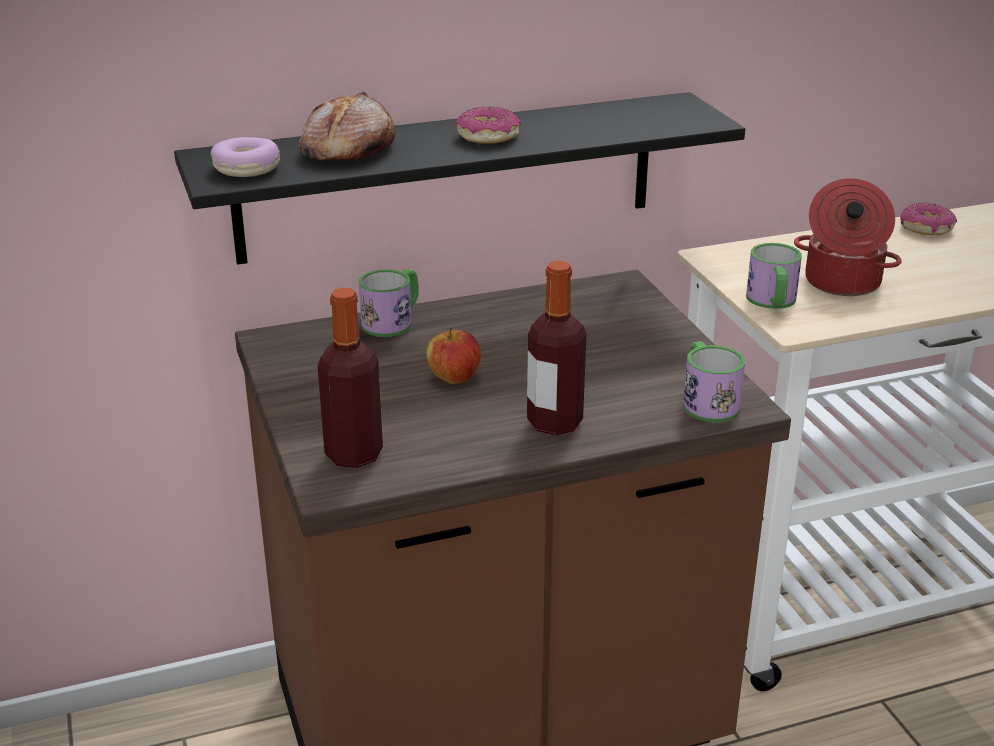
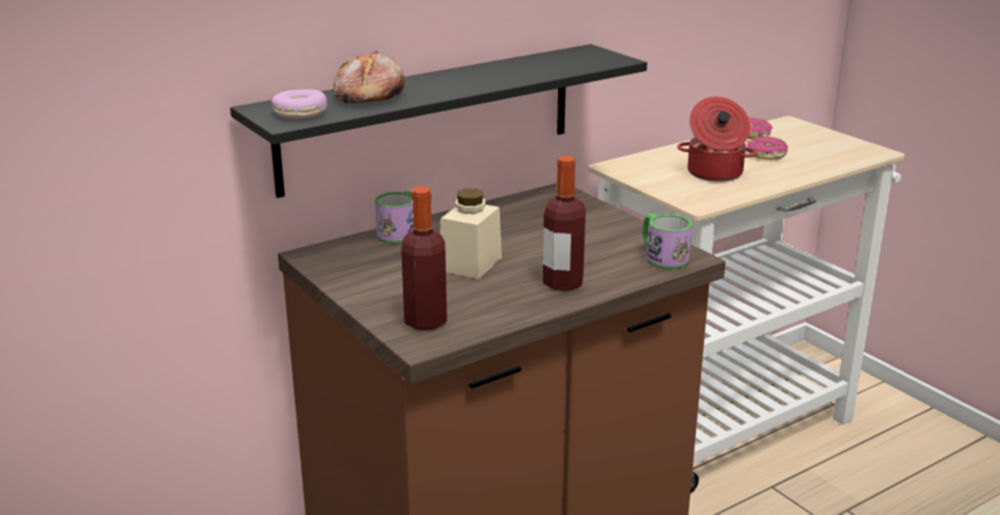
camera: 15 degrees left, 5 degrees down
(454, 378) = (471, 264): apple -> beige jar
(487, 136) = (468, 80): donut -> donut (766, 155)
(772, 302) = (674, 190): mug -> none

